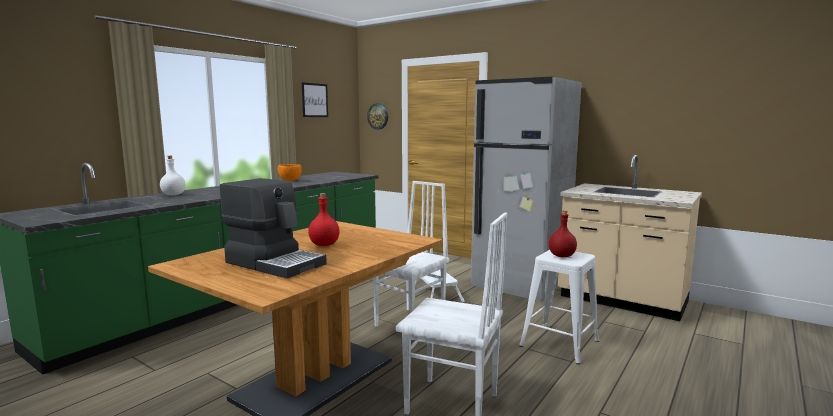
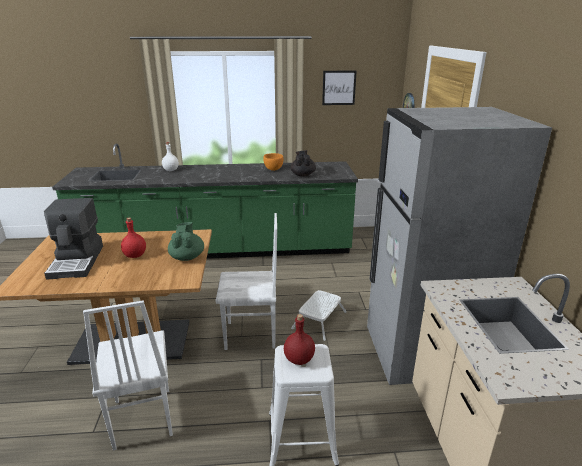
camera: 50 degrees right, 15 degrees up
(329, 179) = (303, 175): none -> black teapot
(375, 233) = (187, 257): none -> green teapot

